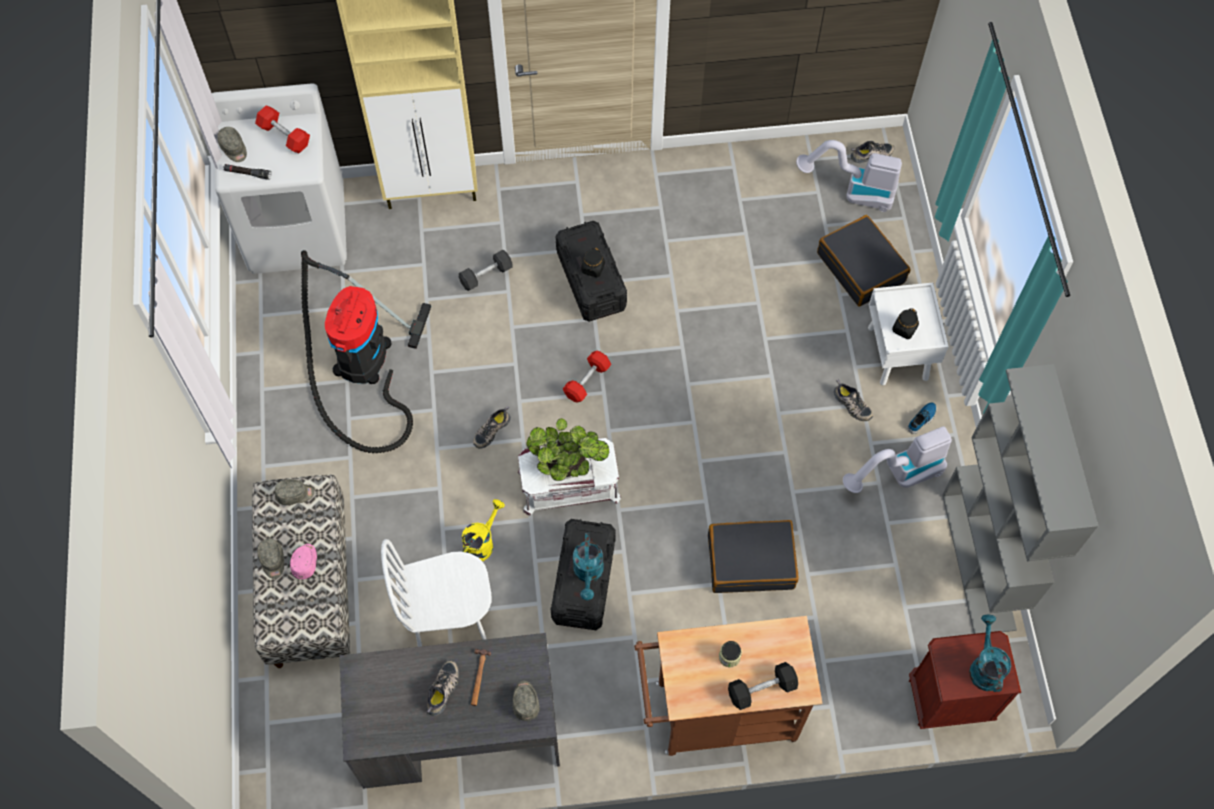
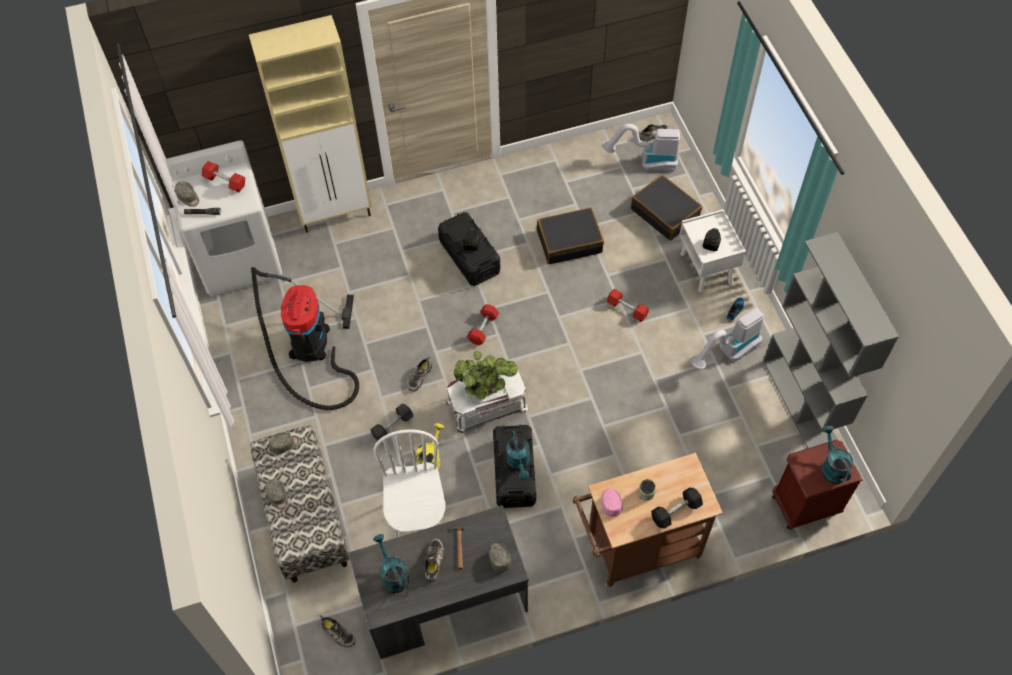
camera: 10 degrees left, 5 degrees down
(305, 562) = (303, 493): pink cap -> pink cap (611, 503)
(388, 695) = (393, 574): none -> turquoise watering can
(449, 620) = (418, 521): white chair -> white chair turned 105 degrees clockwise
(486, 275) = (390, 267): grey dumbbell -> grey dumbbell (392, 426)
(751, 561) = (635, 434): black suitcase -> black suitcase (569, 241)
(779, 390) = (627, 309): none -> red dumbbell
(851, 405) = (681, 310): shoe -> shoe (337, 633)

